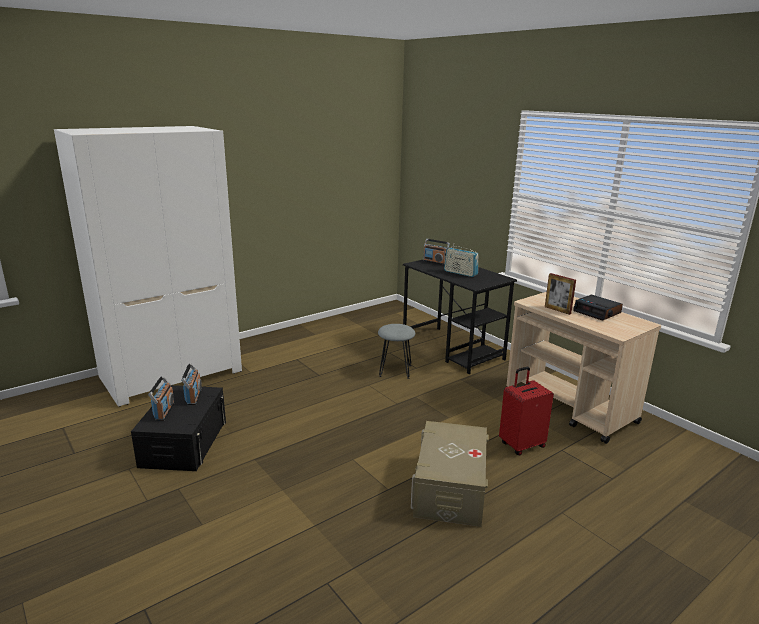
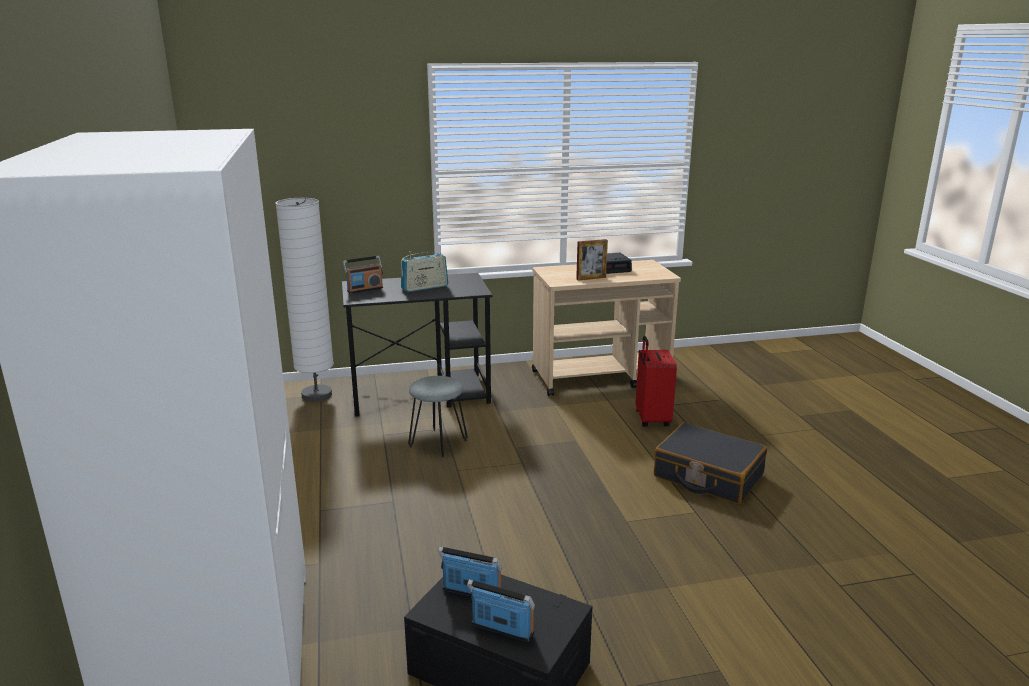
camera: 65 degrees left, 0 degrees up
(416, 323) = (317, 395): none -> white floor lamp
(450, 488) = (708, 476): beige storage box -> black suitcase

